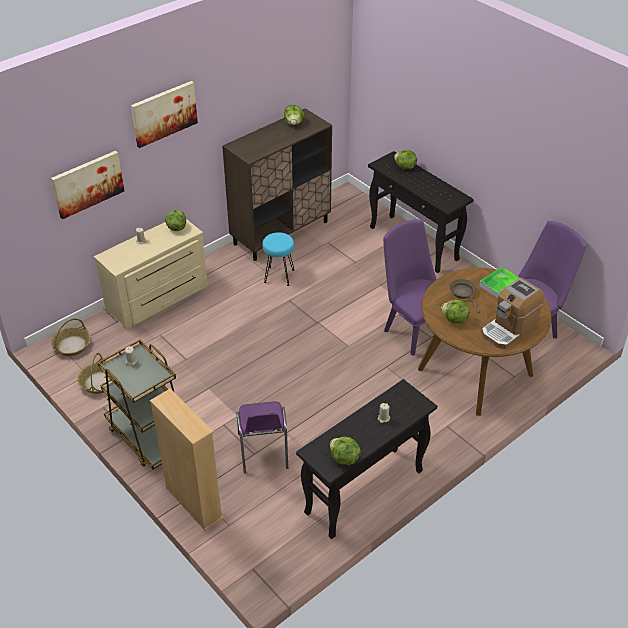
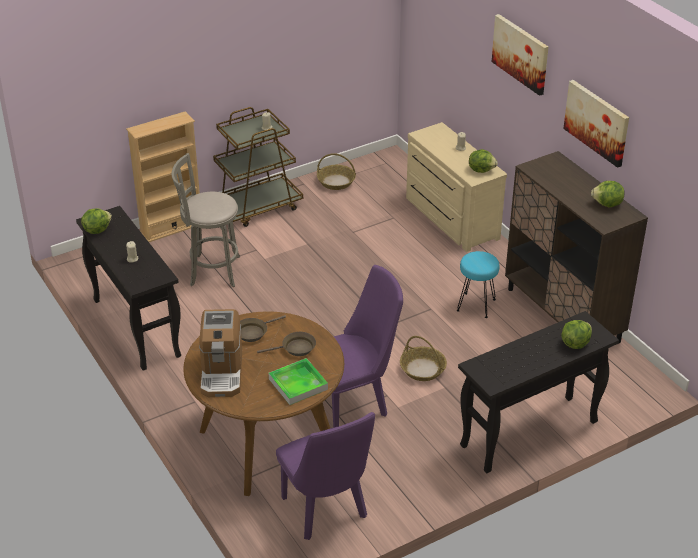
camera: 100 degrees right, 5 degrees down
(72, 345) = (391, 167): basket -> basket (423, 369)
(87, 183) = (457, 51): picture -> picture (597, 122)
(263, 452) = (211, 270): purple chair -> grey stool
(454, 319) = (253, 332): lettuce -> brown frying pan
(509, 329) = (222, 372): coffee machine -> coffee machine turned 150 degrees counterclockwise

